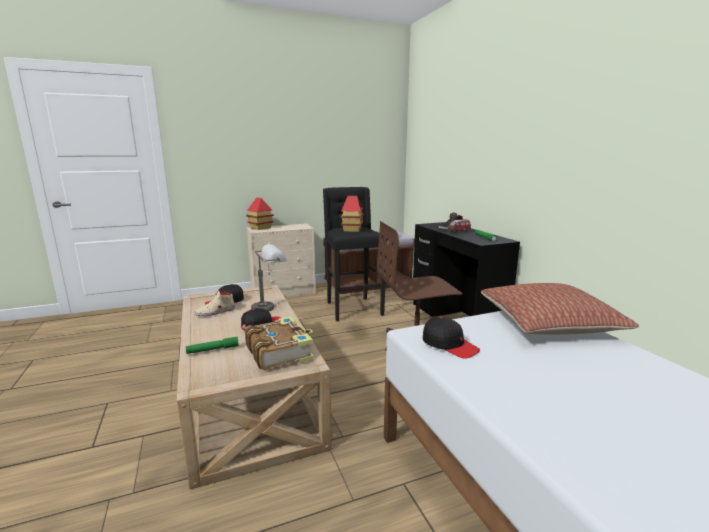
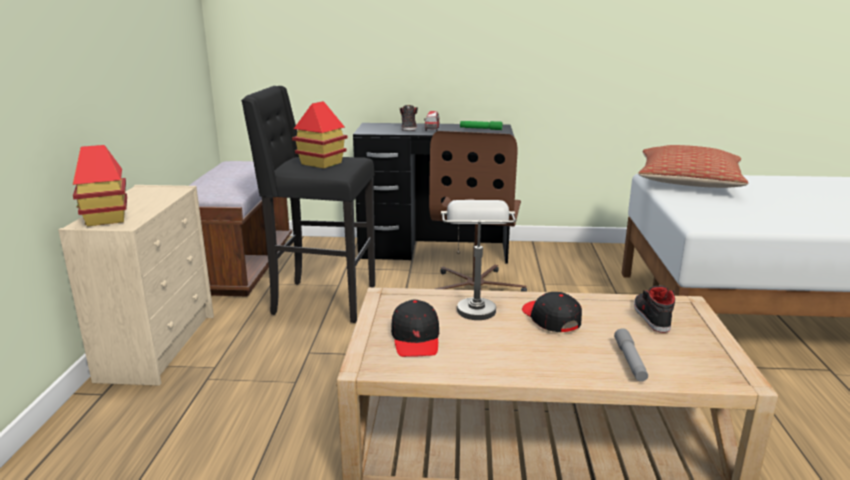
camera: 65 degrees left, 5 degrees up
(213, 350) = (630, 361): green flashlight -> grey flashlight
(215, 312) = (468, 349): beige shoe -> none
(279, 352) = (650, 316): book -> black shoe
(449, 345) = (732, 218): black cap -> none

